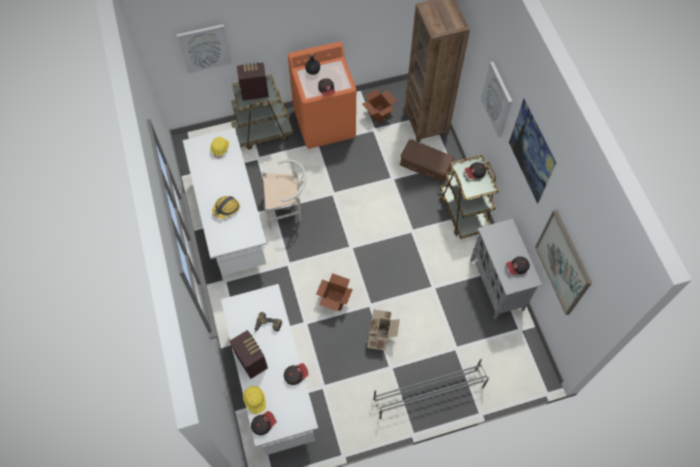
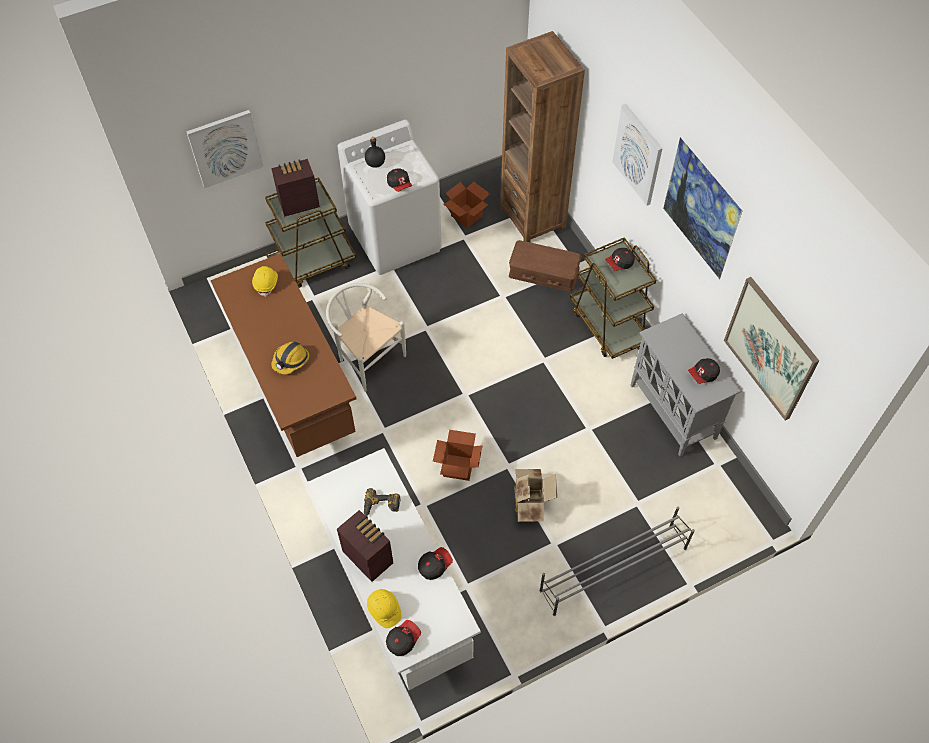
camera: 10 degrees left, 5 degrees down
(232, 222) = (293, 387): white desk -> brown desk
(287, 209) = (367, 358): white chair -> white chair turned 120 degrees counterclockwise
(325, 123) = (396, 239): orange washing machine -> white washing machine

